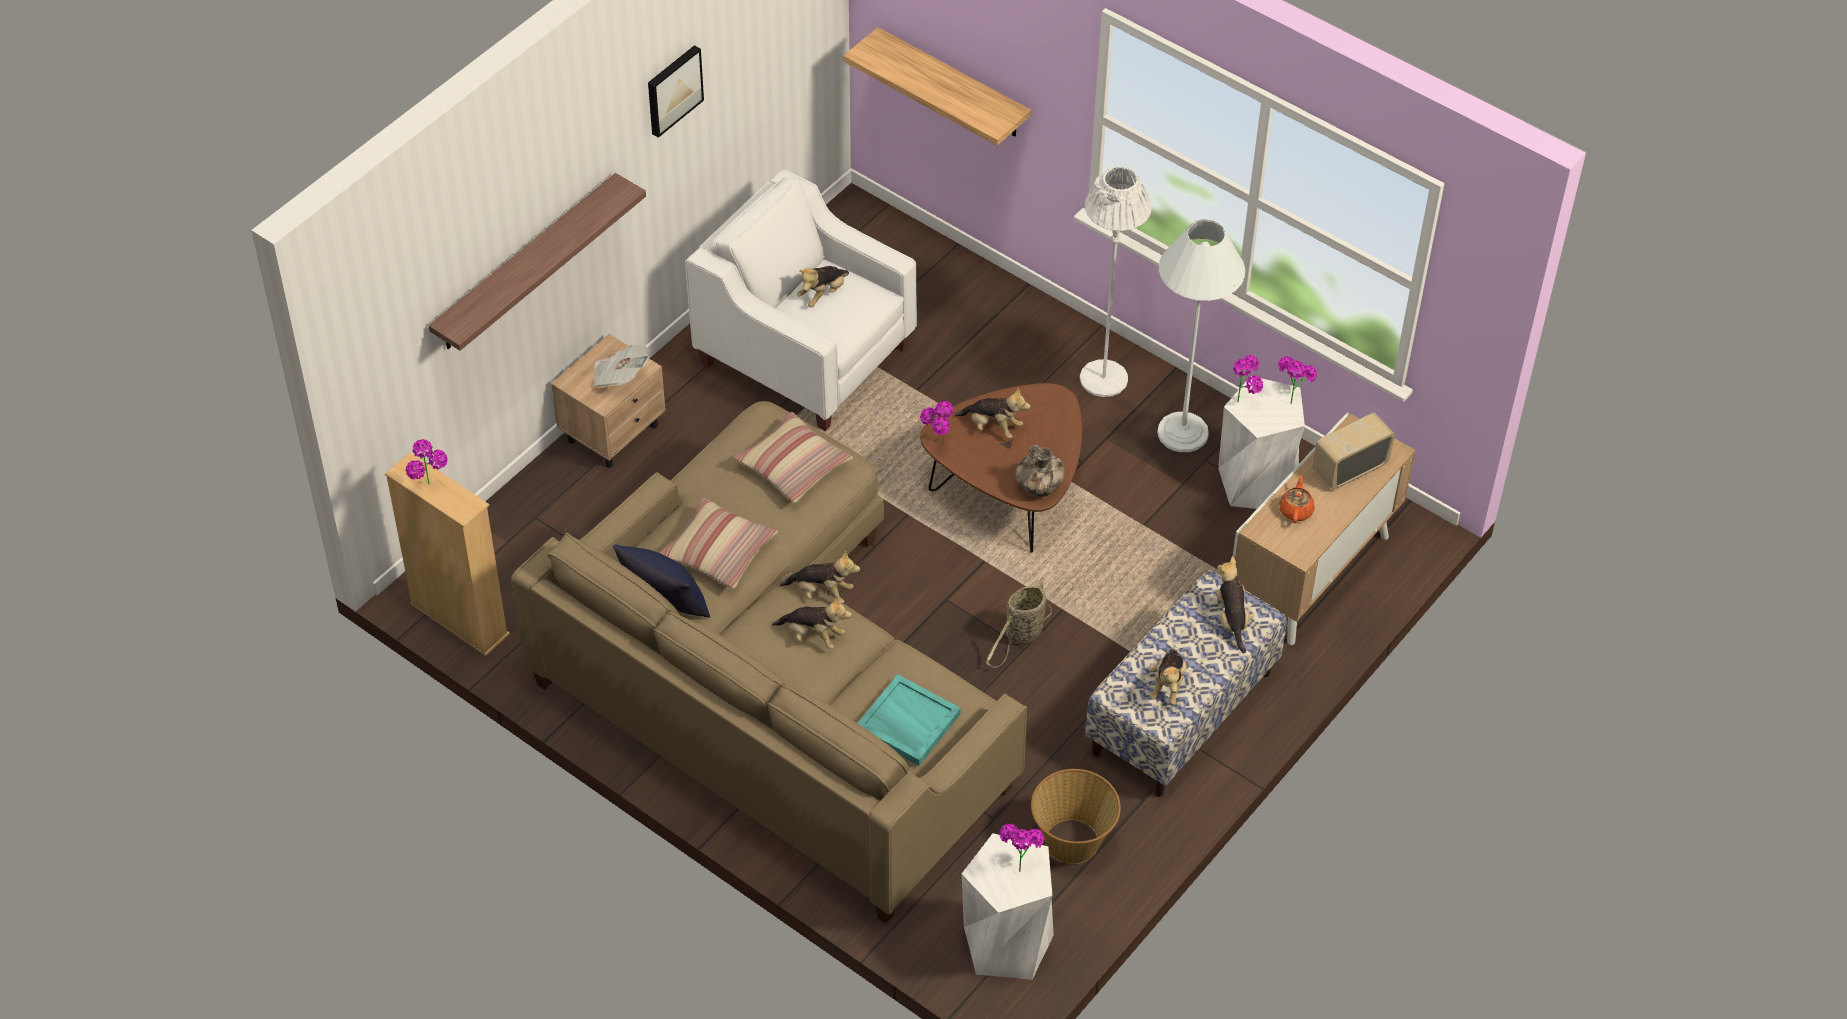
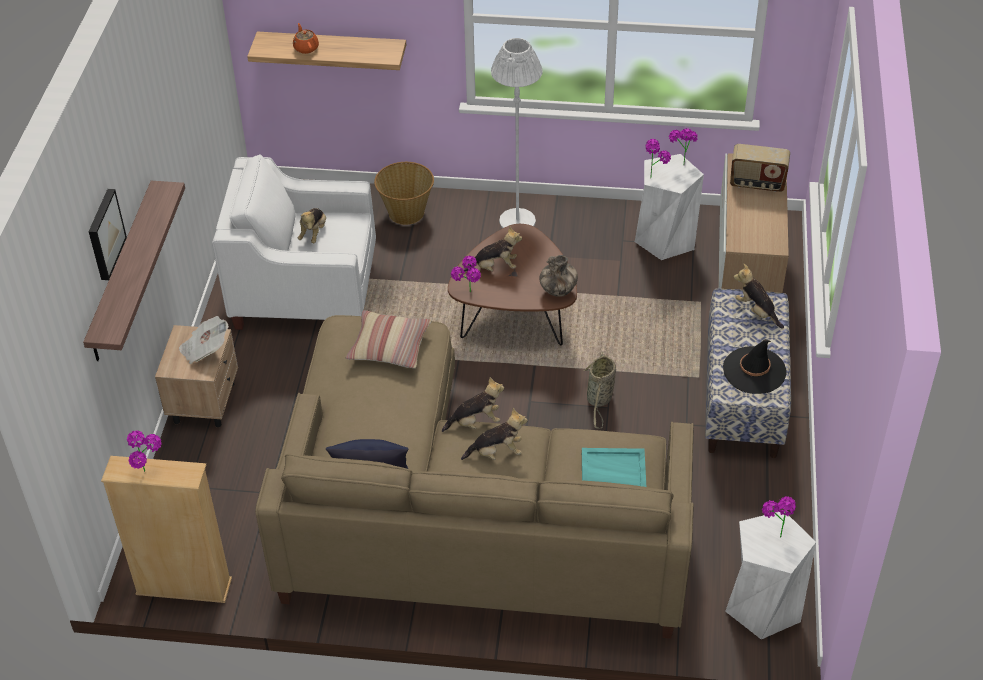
camera: 30 degrees left, 5 degrees down
(673, 89) = (164, 101): picture -> picture (104, 234)
(719, 551) = (382, 427): pillow -> none
(1072, 840) = (745, 514): basket -> basket (406, 212)
(1167, 685) = (754, 371): plush toy -> black hat
(1183, 432) = (594, 231): white floor lamp -> none
(1296, 510) = (748, 222): orange teapot -> orange teapot (306, 48)
(1349, 467) = (757, 184): radio -> radio turned 105 degrees counterclockwise

